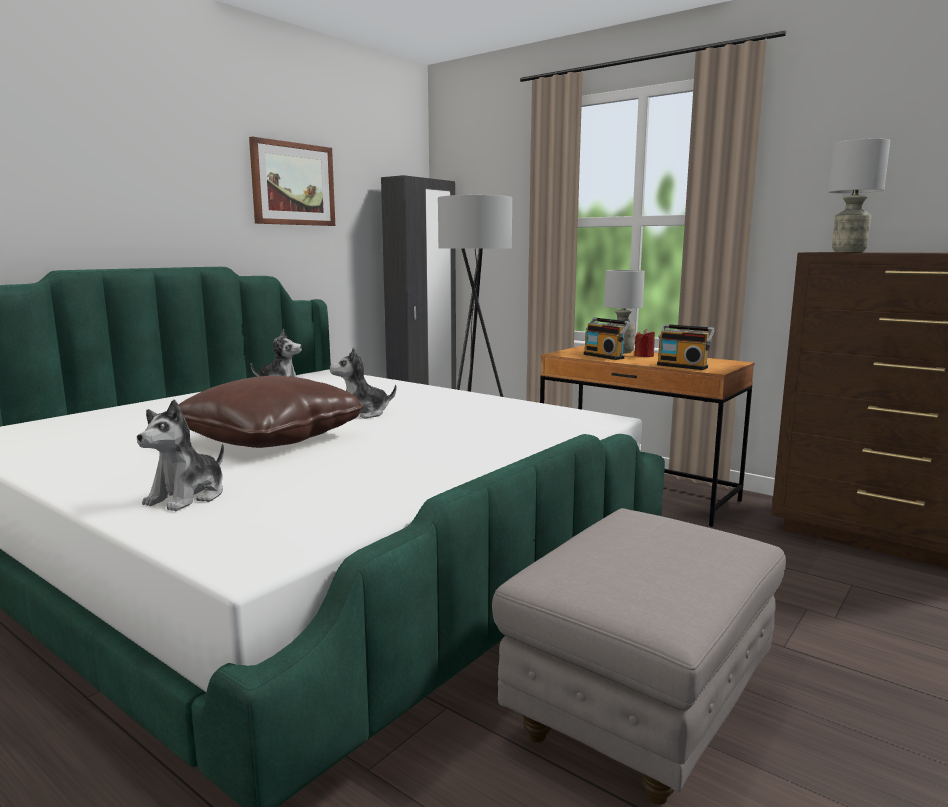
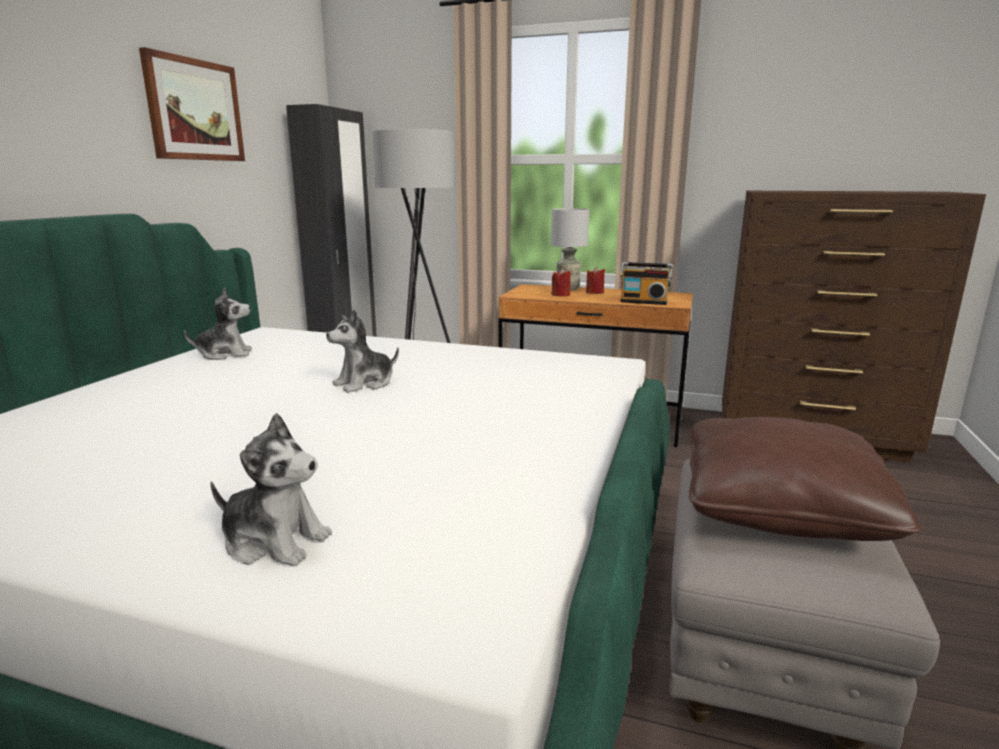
camera: 20 degrees left, 5 degrees up
(188, 497) = (275, 541): plush toy -> plush toy turned 75 degrees counterclockwise
(271, 439) = (293, 431): brown pillow -> brown pillow (781, 507)
(605, 356) = (561, 295): radio -> red candle
(848, 252) = (792, 192): grey table lamp -> none

